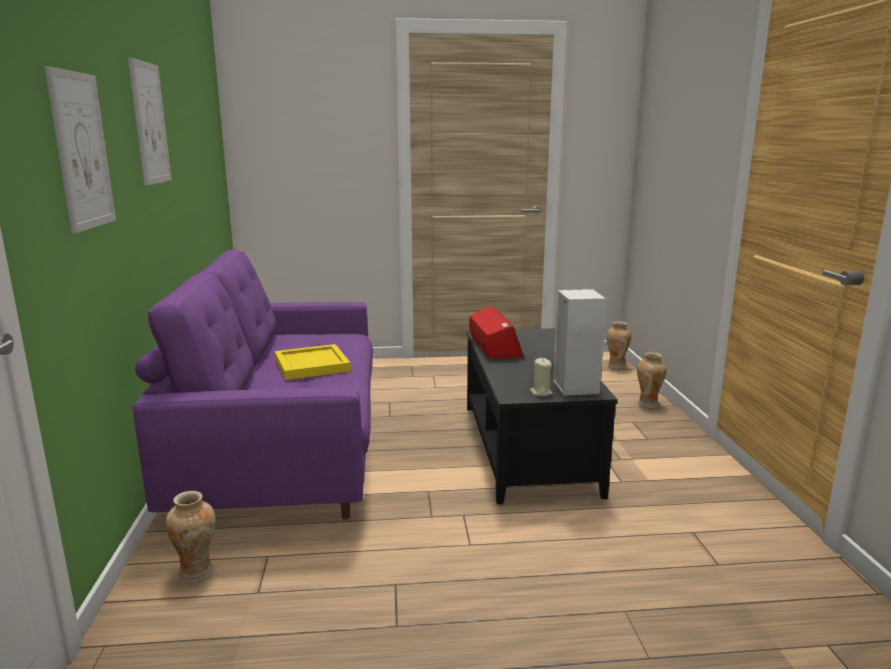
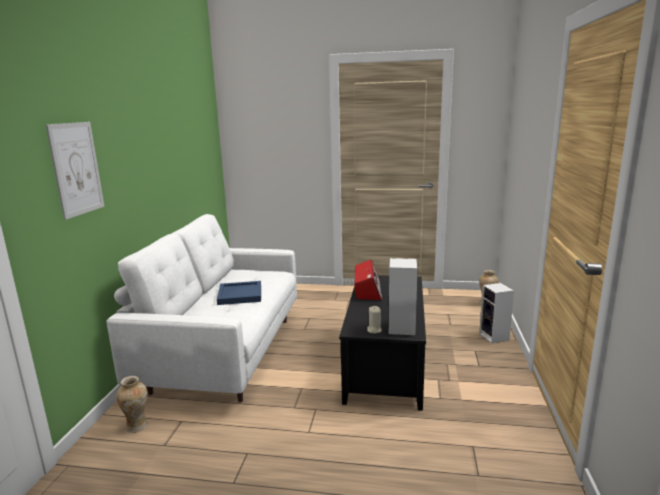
camera: 15 degrees right, 0 degrees up
(150, 123) = (143, 141): picture -> none
(286, 456) = (225, 352): purple sofa -> white sofa
(312, 364) = (240, 294): yellow tray -> blue tray
(648, 404) = (495, 337): vase -> speaker

